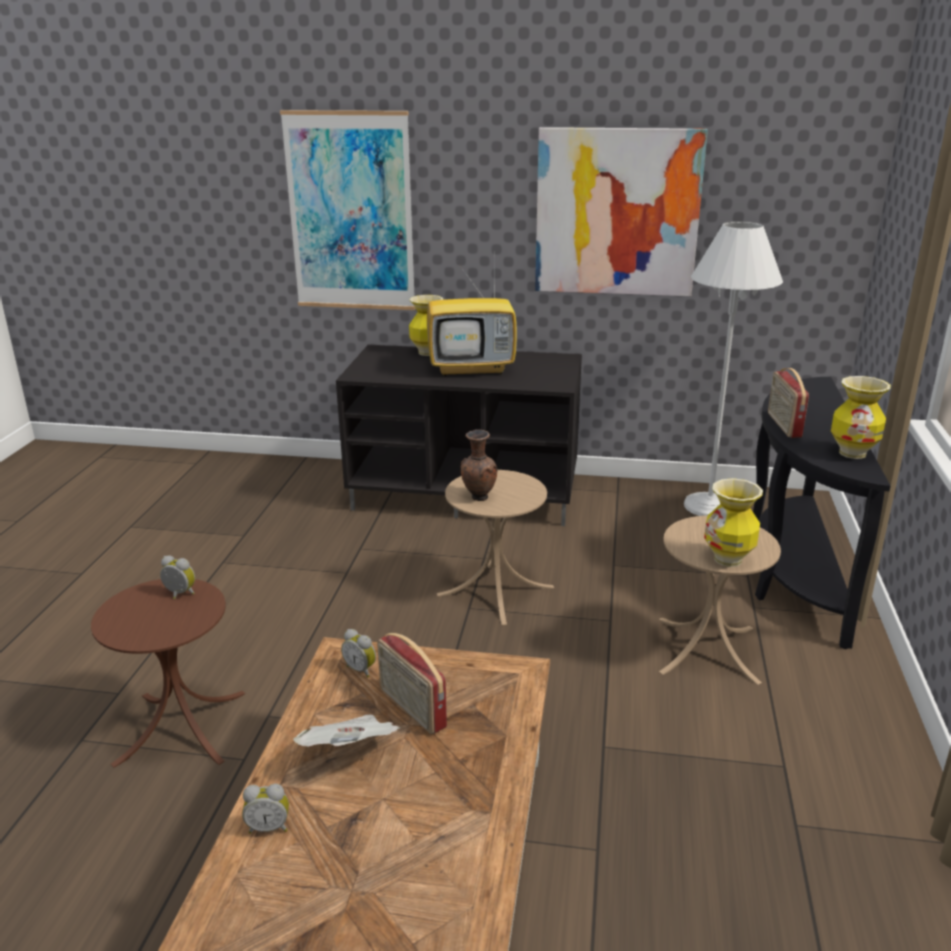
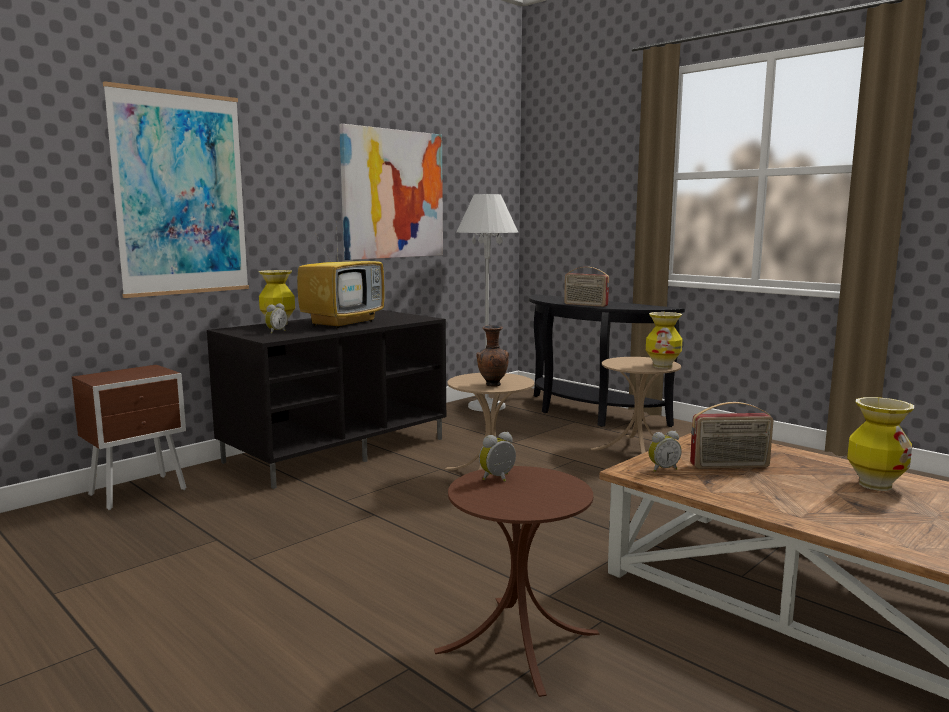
camera: 55 degrees left, 15 degrees down
(269, 826) = (854, 528): alarm clock -> alarm clock (275, 332)
(291, 471) = (140, 492): none -> brown nightstand
(350, 752) = (772, 490): newspaper -> none
(852, 453) = (639, 305): vase -> vase (875, 485)

